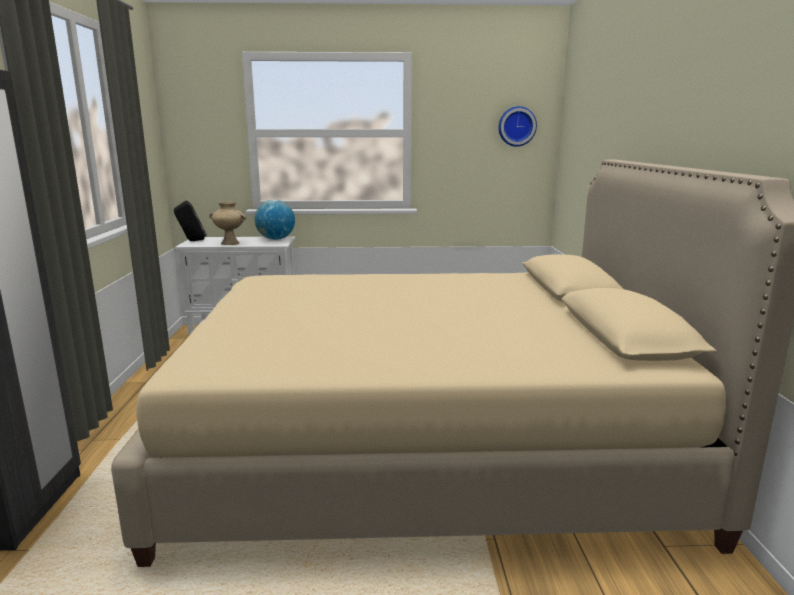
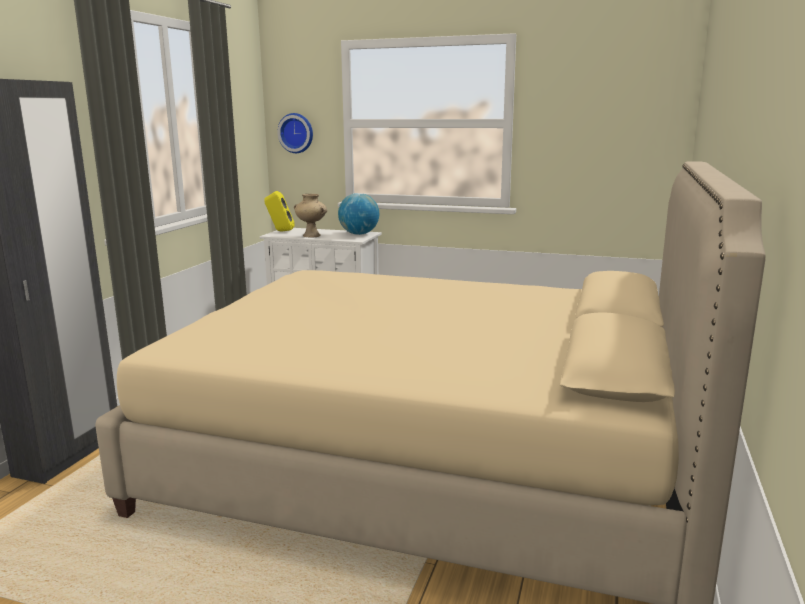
camera: 20 degrees right, 0 degrees up
(192, 241) = (280, 231): black speaker -> yellow speaker
(516, 126) = (639, 115): wall clock -> wall clock (296, 133)

